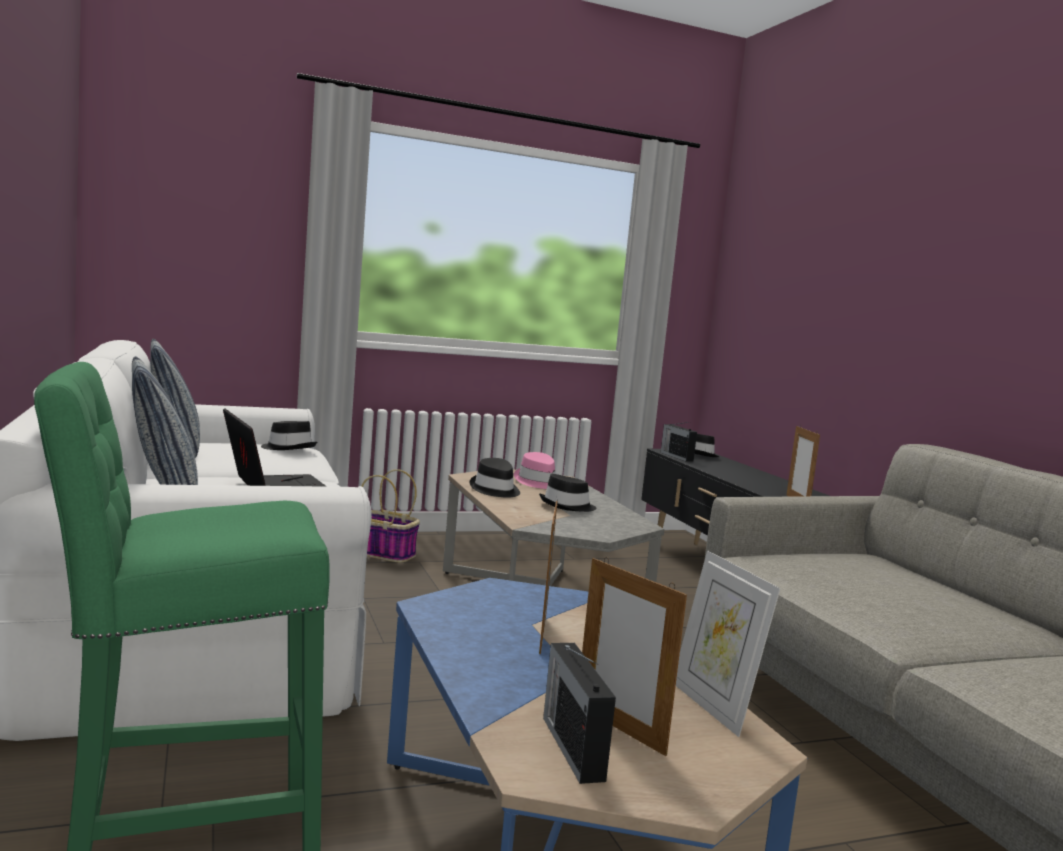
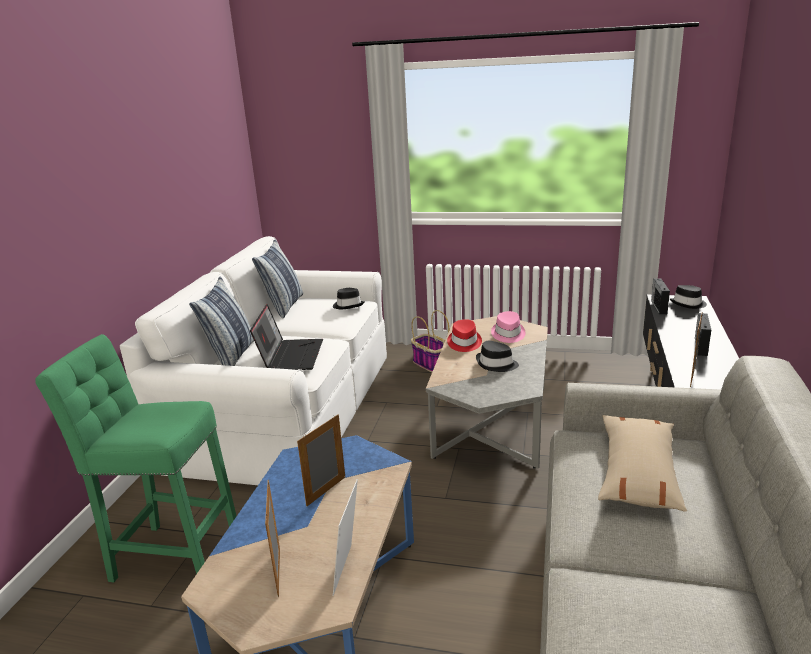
camera: 35 degrees right, 15 degrees up
(495, 490) = (464, 343): black hat -> red hat
(572, 746) = (242, 577): radio -> radio (701, 346)
(867, 576) = (638, 473): none -> beige pillow

